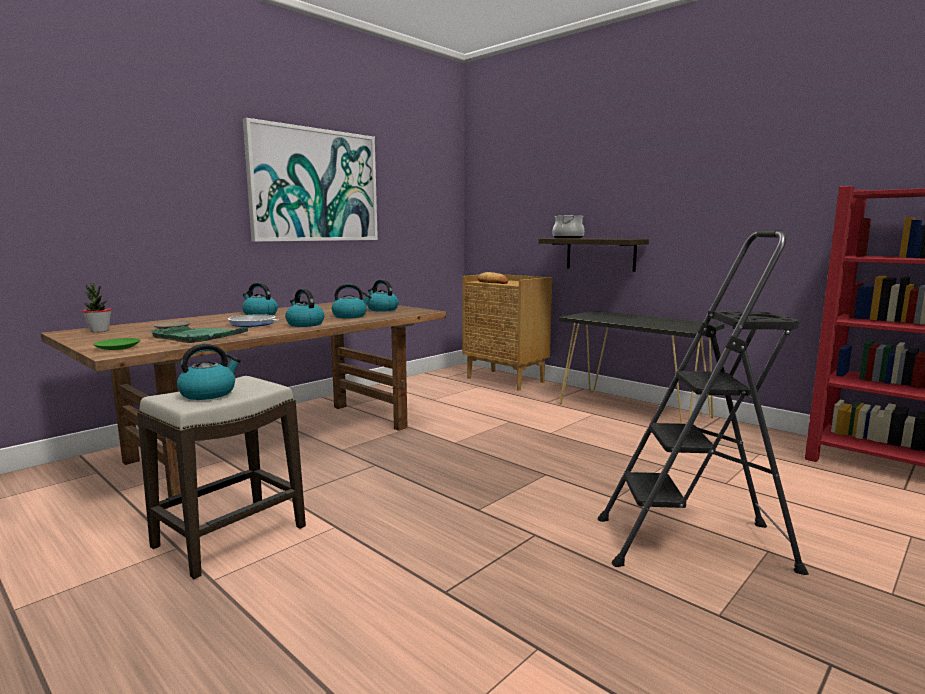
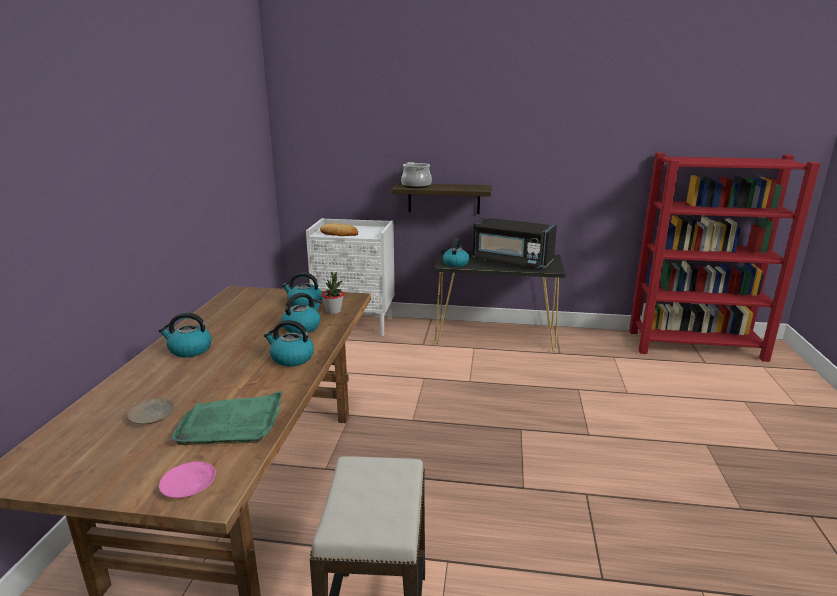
camera: 35 degrees left, 10 degrees up
(99, 331) = (53, 455): potted plant -> potted plant (333, 311)
(118, 348) = (189, 485): green plate -> pink plate
(209, 393) = (373, 504): kettle -> kettle (455, 263)
(253, 324) = (231, 374): frying pan -> none
(315, 185) = (164, 159): picture -> none
(505, 380) = (356, 325): brown cabinet -> white cabinet
(651, 321) = (511, 261): none -> black microwave
(696, 543) = (672, 455): step ladder -> none

